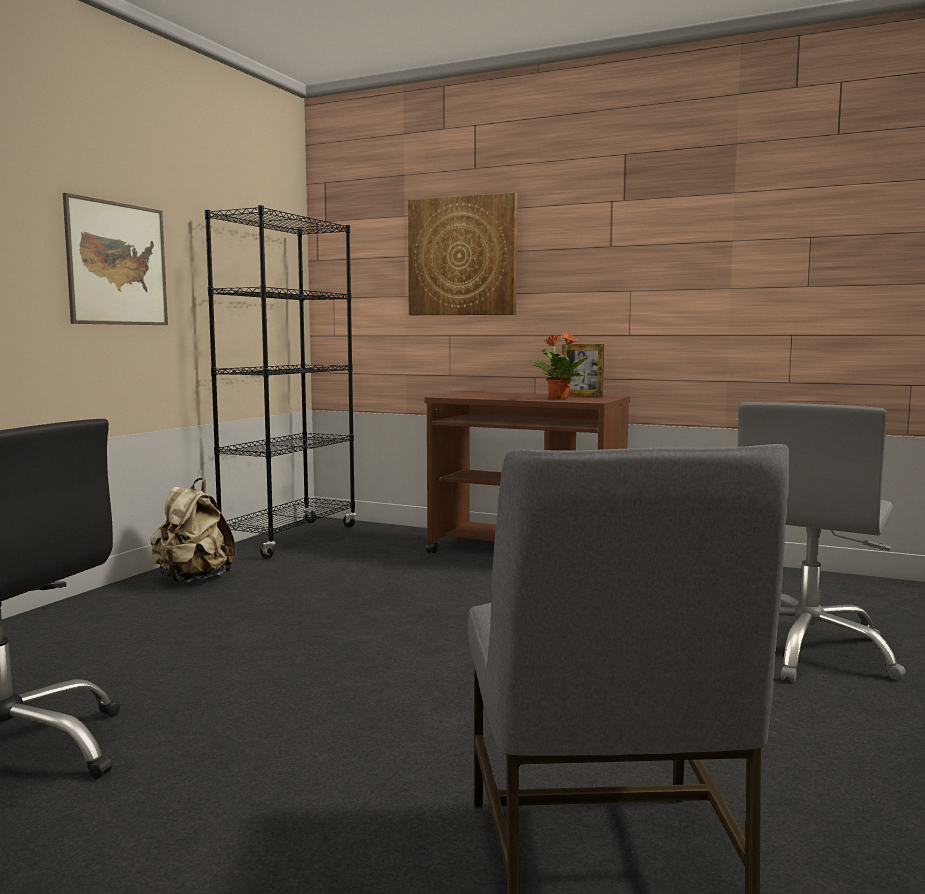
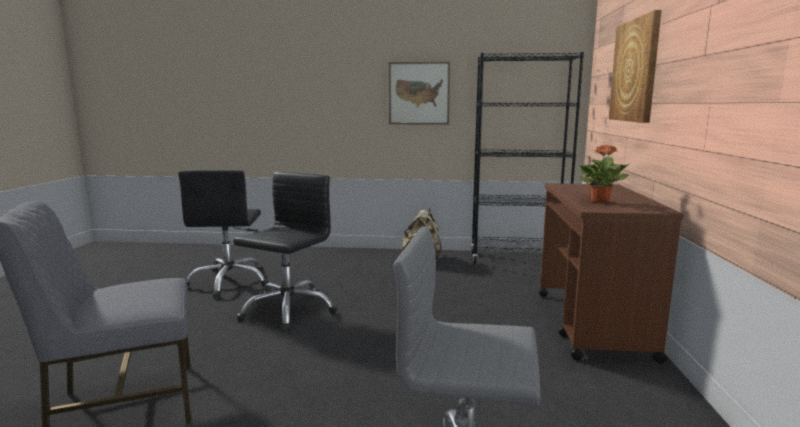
camera: 70 degrees right, 5 degrees up
(290, 699) = (288, 310): none -> black office chair
(582, 396) = (642, 204): picture frame -> none

